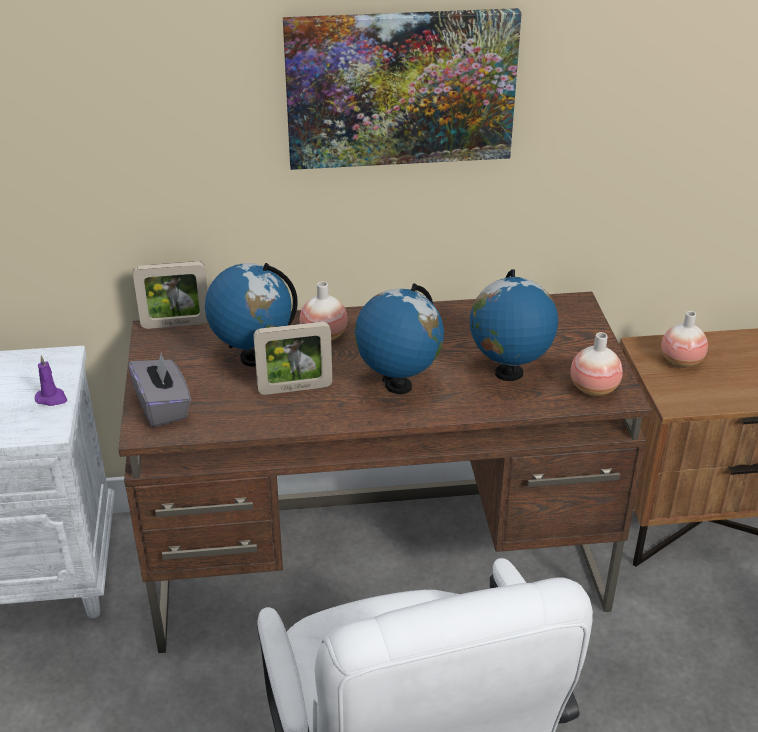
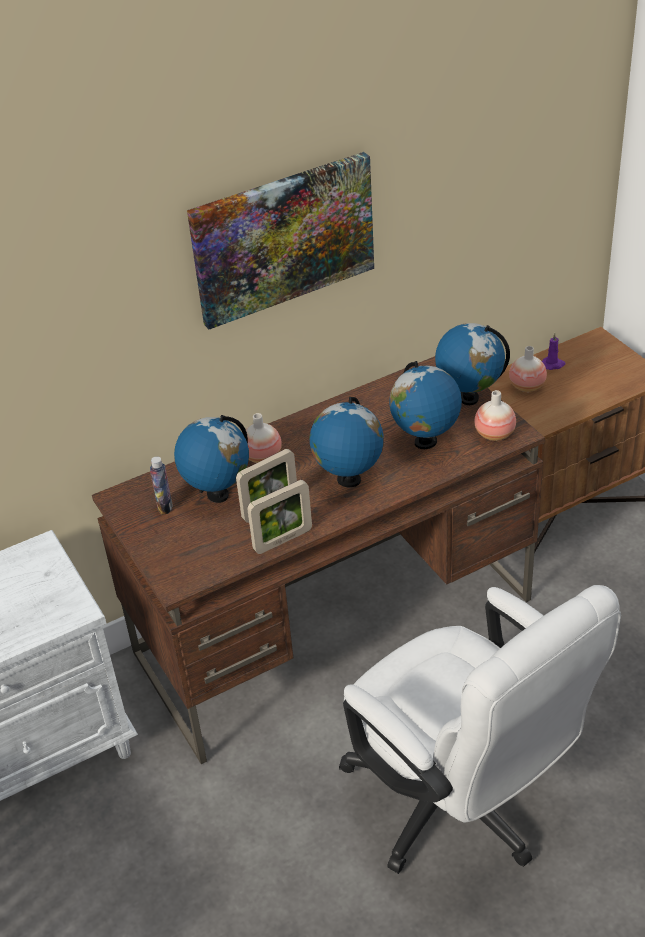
camera: 20 degrees left, 5 degrees up
(52, 398) = (61, 584): purple candle -> purple candle (553, 364)
(163, 407) = (175, 560): grey tissue box -> none
(176, 324) = (132, 486): picture frame -> picture frame (283, 540)
(192, 353) = (165, 506): none -> bottle
(588, 343) = (469, 398): none -> globe

